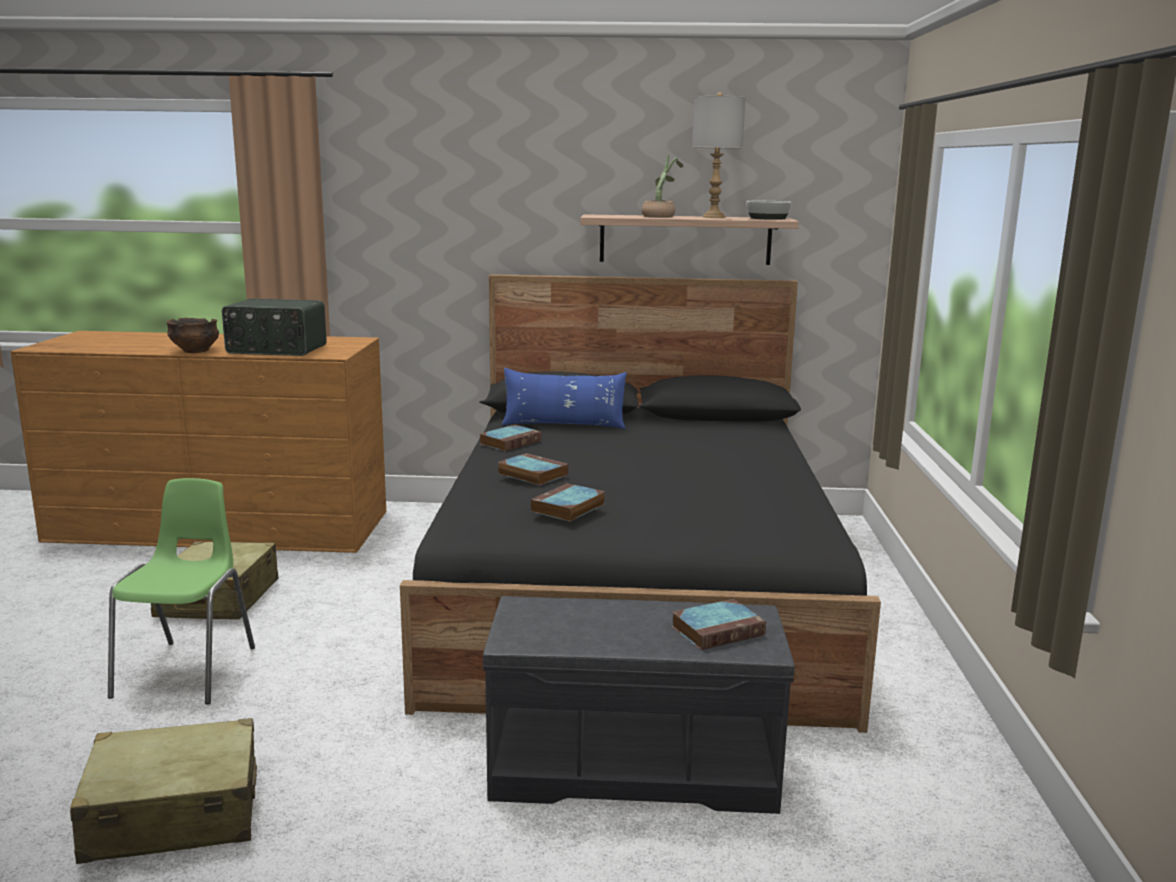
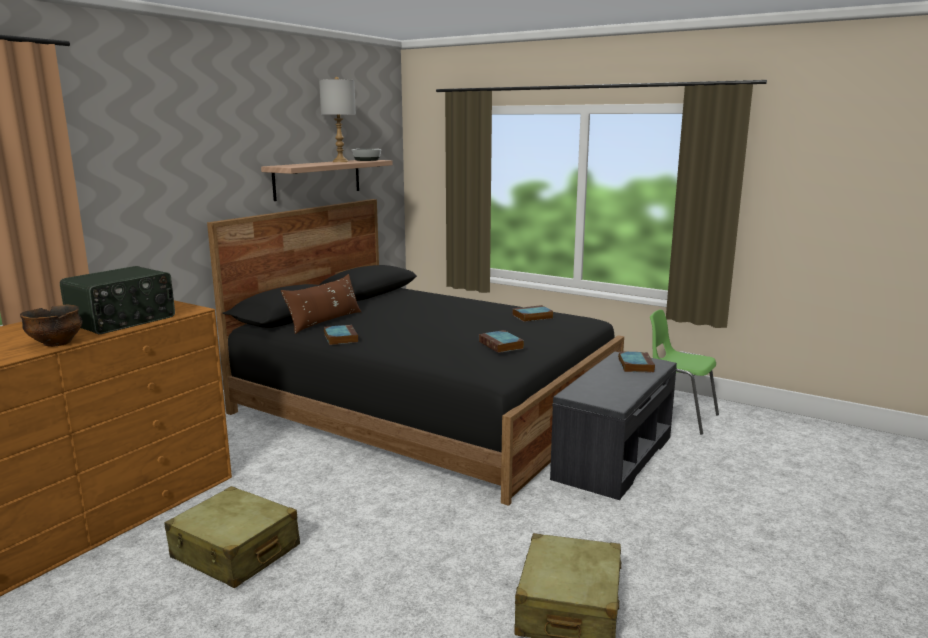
camera: 60 degrees left, 0 degrees up
(188, 671) = (360, 581): green chair -> green chair (677, 416)
(531, 474) = (429, 342): book -> book (532, 316)
(563, 425) = (325, 321): blue pillow -> brown pillow
(661, 216) = (318, 163): potted plant -> none

